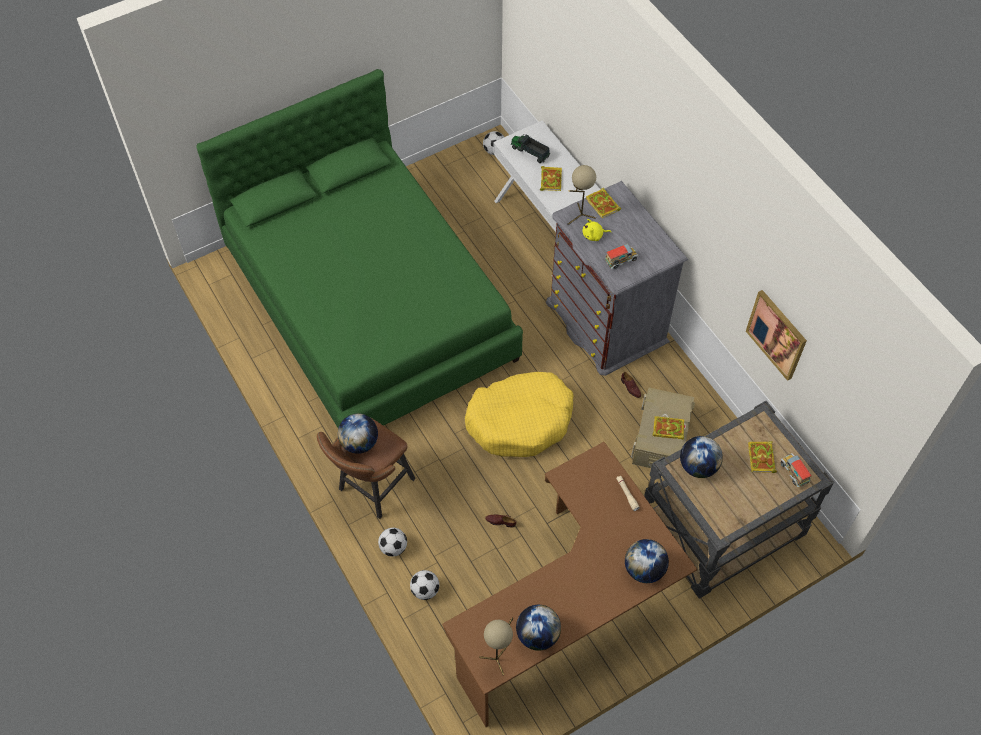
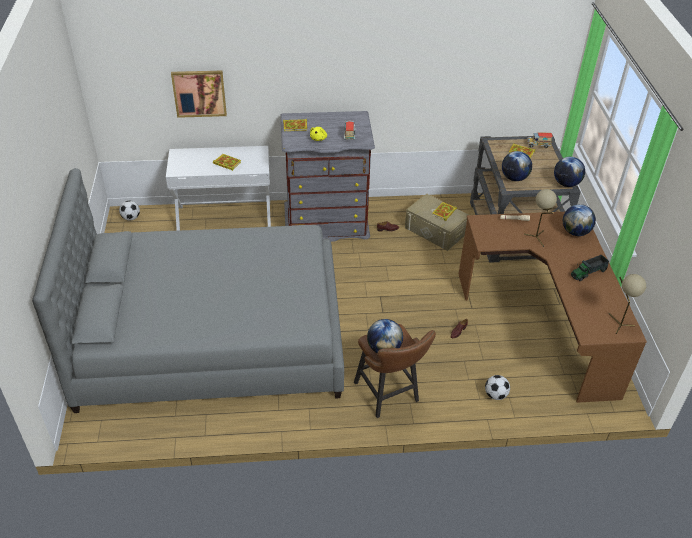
camera: 65 degrees left, 15 degrees down
(370, 303) = (211, 336): green bed -> grey bed
(393, 547) = (449, 401): football -> none
(520, 420) = (379, 290): yellow dog bed -> none
(530, 152) = (193, 164): toy truck -> toy truck (588, 273)
(537, 635) = (607, 298): globe -> globe (566, 184)
(579, 216) = (296, 139): beige table lamp -> beige table lamp (537, 238)
(777, 334) = (462, 91): picture -> picture (199, 93)

